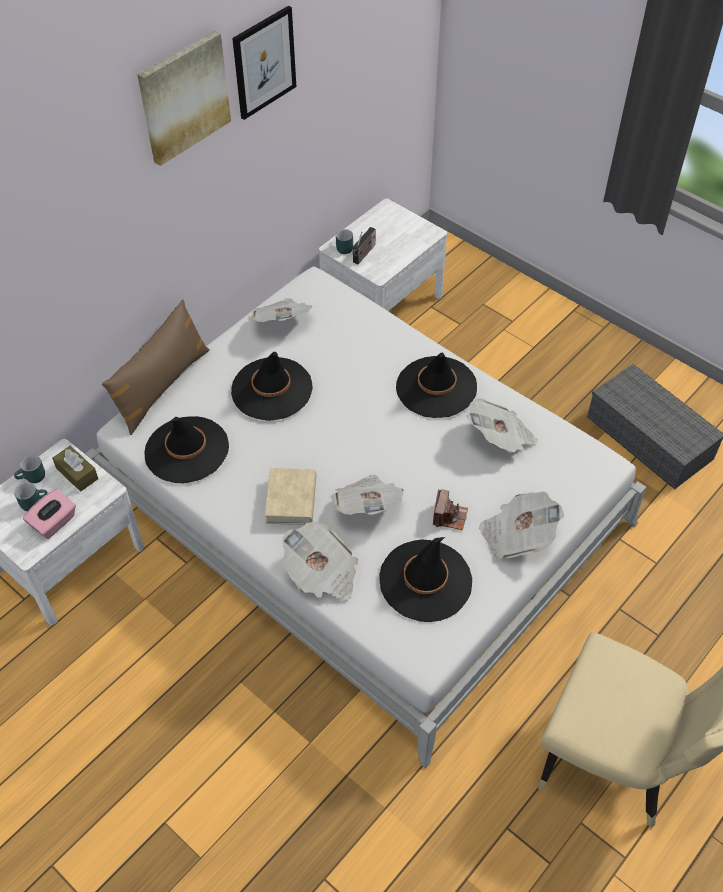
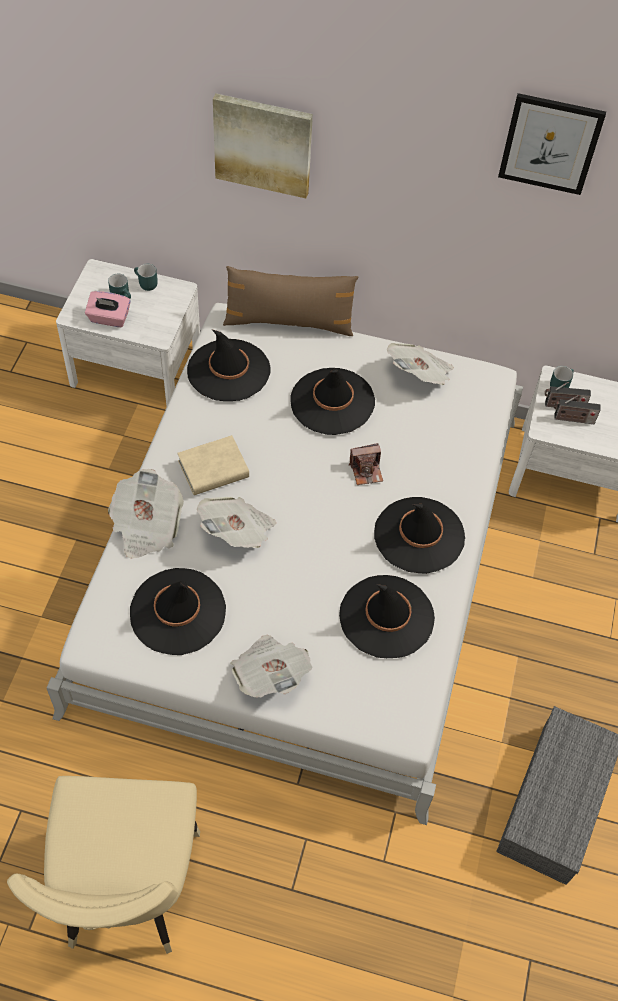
camera: 60 degrees right, 5 degrees up
(77, 473) = (165, 309): brown tissue box -> none
(183, 97) = (435, 105): picture -> picture (263, 144)
(379, 255) = (572, 419): none -> radio
(449, 516) = (262, 605): camera -> camera (366, 471)
(500, 438) = (386, 616): newspaper -> black hat

